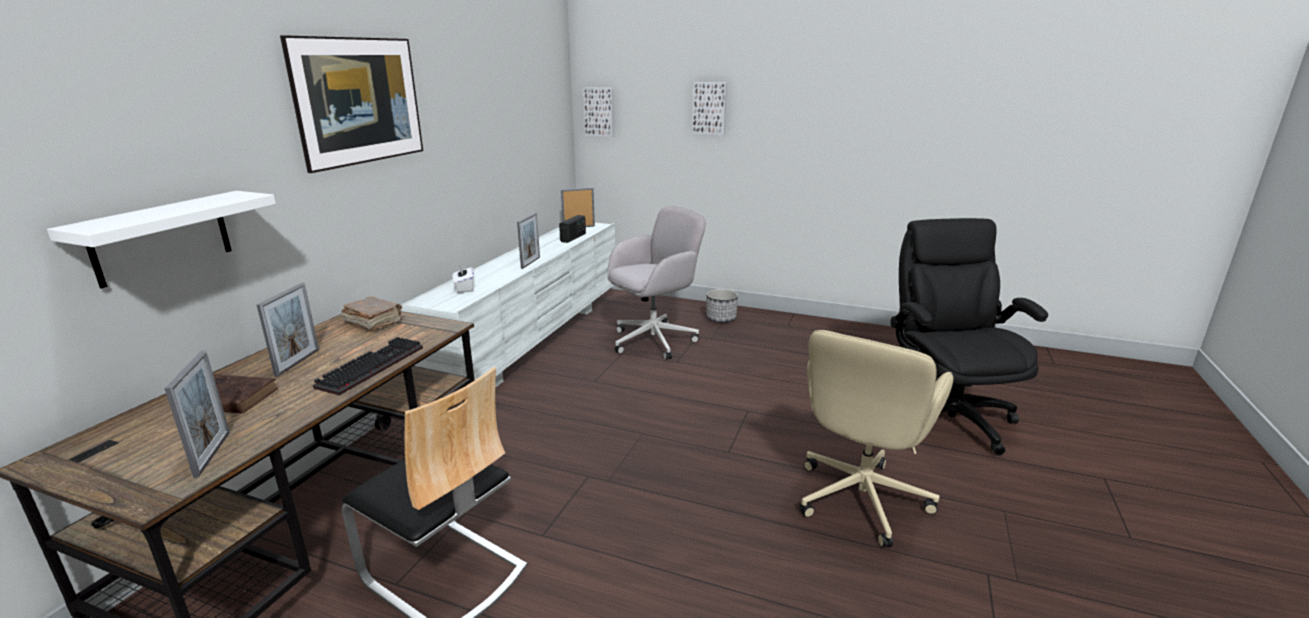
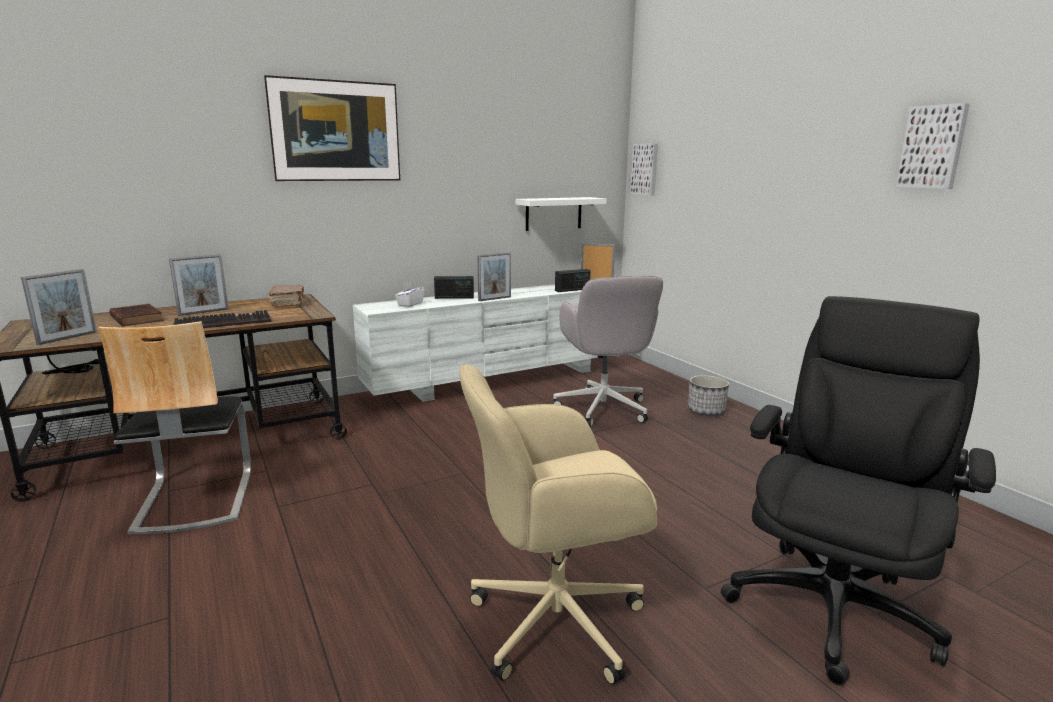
camera: 40 degrees right, 5 degrees down
(161, 238) = (145, 206): white shelf -> white shelf (553, 213)
(489, 270) = (454, 297): none -> radio
(654, 341) = (603, 409): grey office chair -> grey office chair turned 75 degrees clockwise
(710, 108) = (739, 162): picture -> picture (933, 147)

